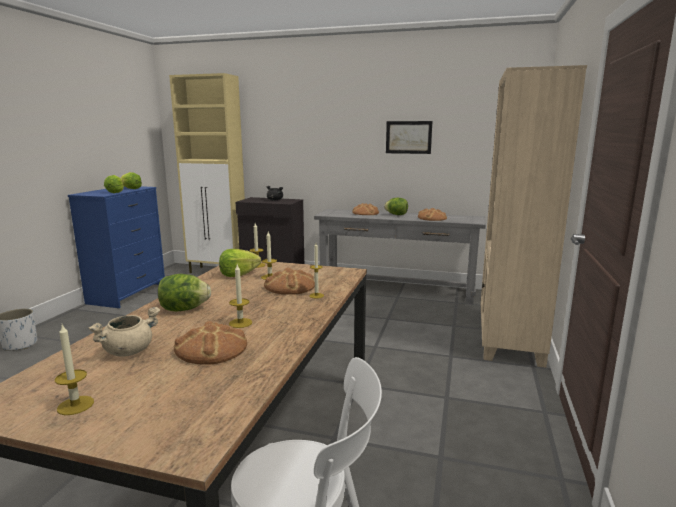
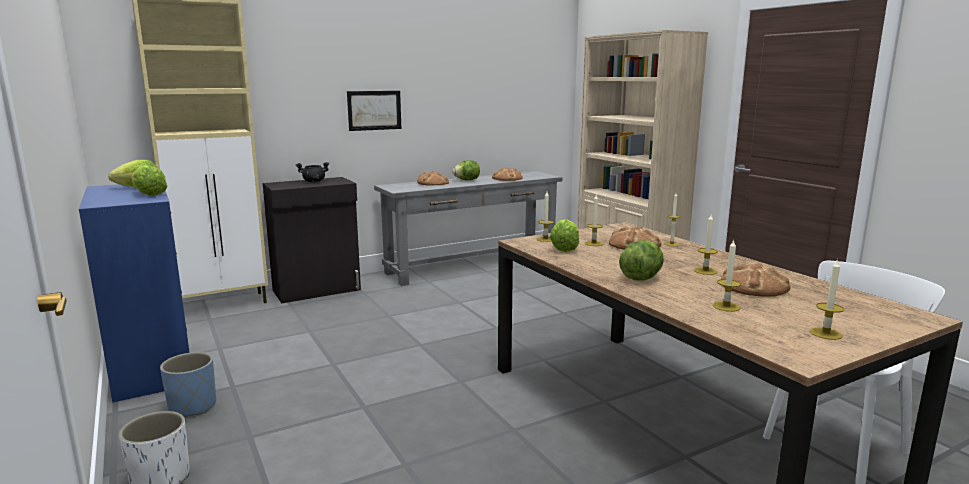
camera: 45 degrees left, 0 degrees up
(96, 318) = (192, 407): none -> blue planter
(129, 351) = (726, 306): beige cooking pot -> candle
(408, 137) = (460, 91): picture -> picture (374, 110)

